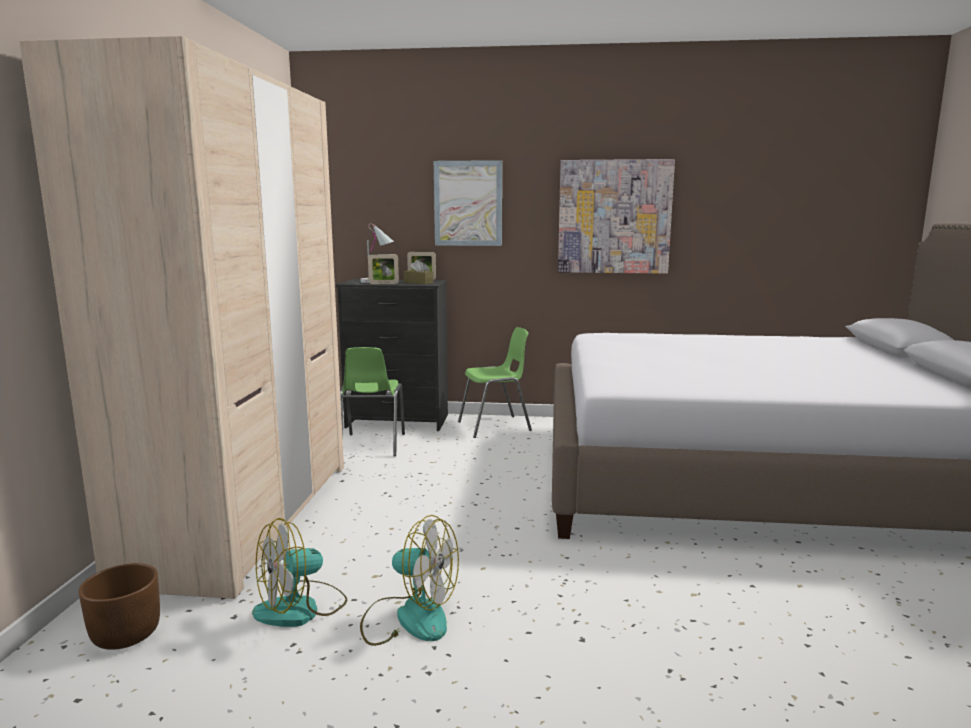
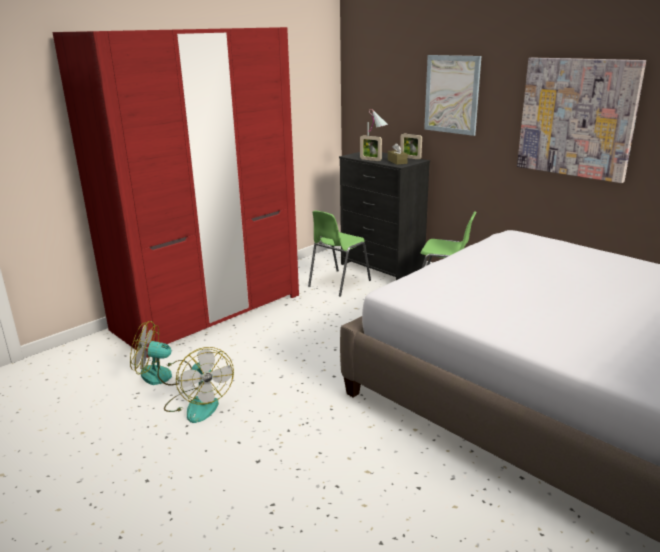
camera: 40 degrees right, 10 degrees up
(125, 634) = (92, 357): brown planter -> none
(245, 518) = (209, 312): beige wardrobe -> red wardrobe

